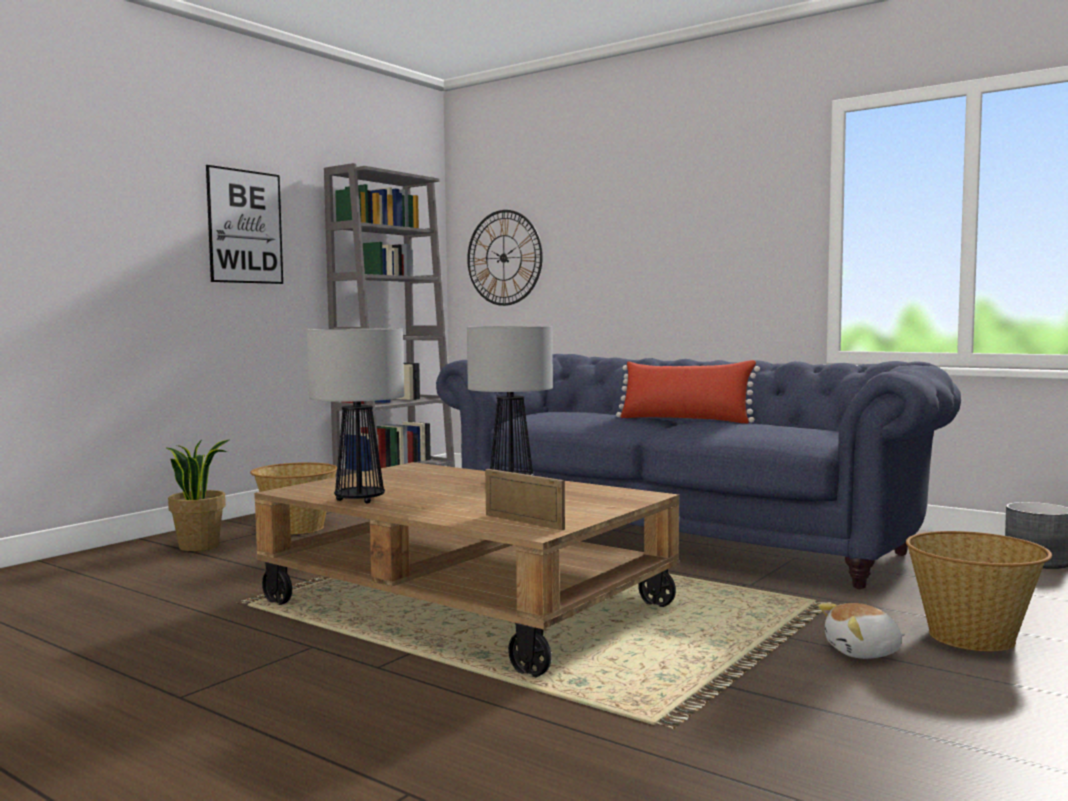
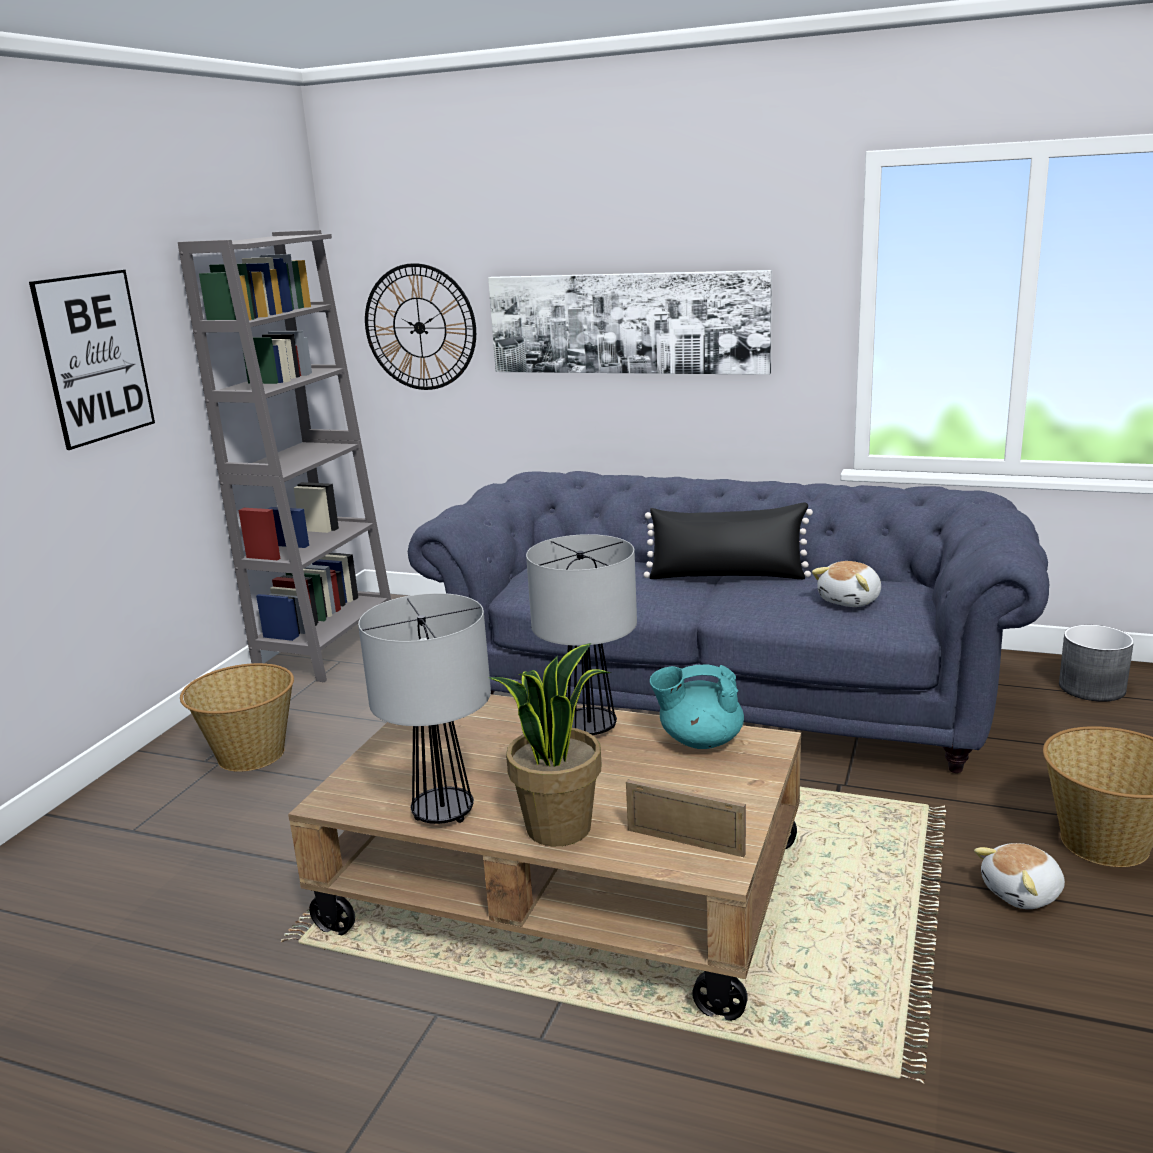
camera: 15 degrees left, 15 degrees up
(199, 546) = (145, 819): potted plant -> potted plant (558, 827)
(590, 491) = (699, 741): none -> turquoise teapot
(650, 247) = (626, 323): none -> picture
(685, 420) = (727, 576): red pillow -> black pillow
(774, 430) = (851, 601): none -> plush toy

